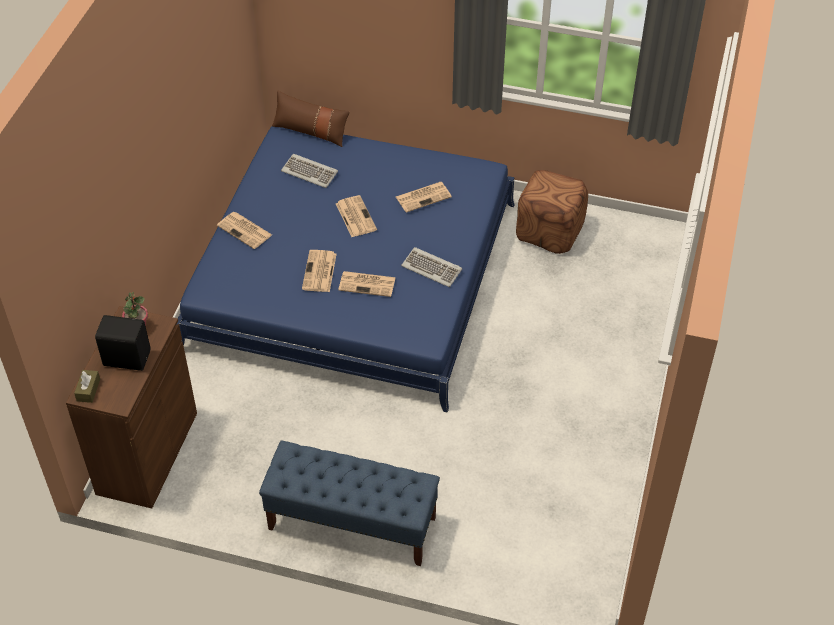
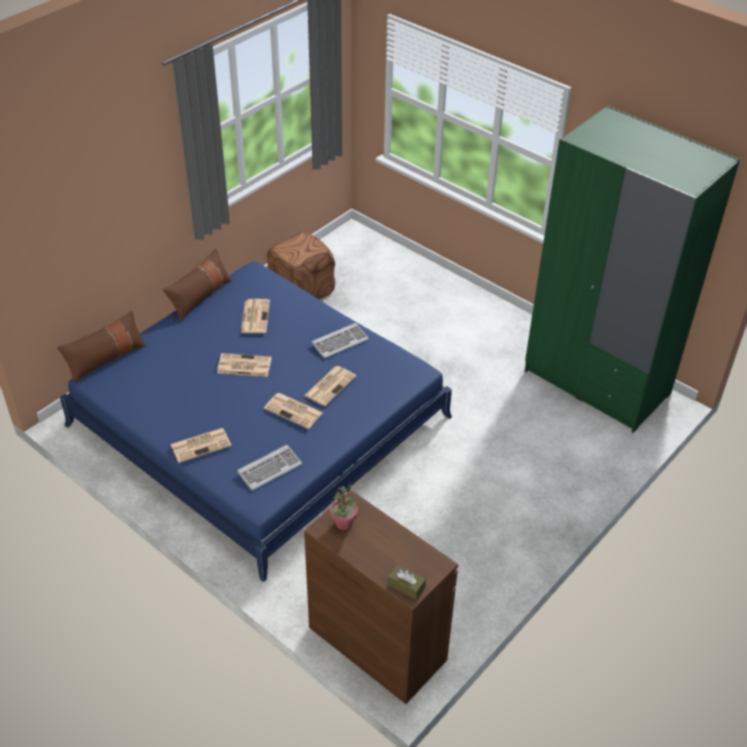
camera: 65 degrees left, 5 degrees down
(126, 357) = (379, 543): black speaker -> none
(310, 172) = (161, 376): keyboard -> keyboard (269, 468)
(351, 523) = (534, 517): blue bench -> none
(426, 151) = (200, 297): none -> brown pillow
(582, 521) = (596, 382): none -> green wardrobe

